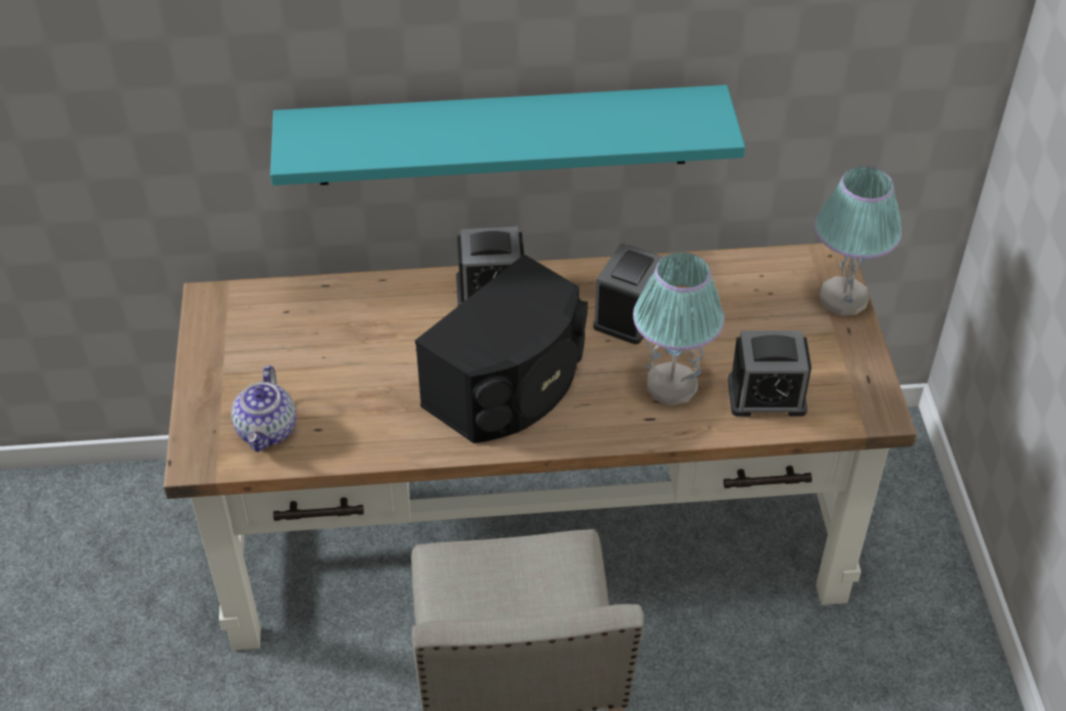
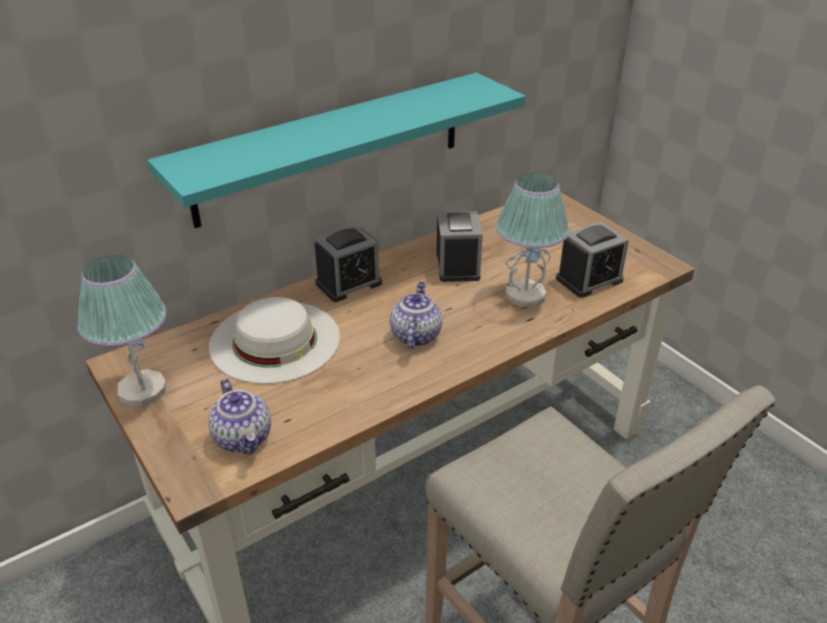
camera: 30 degrees left, 10 degrees down
(367, 333) = (275, 340): none -> white hat
(510, 386) = (415, 335): black speaker -> teapot
(842, 298) = (578, 215): table lamp -> table lamp (141, 390)

